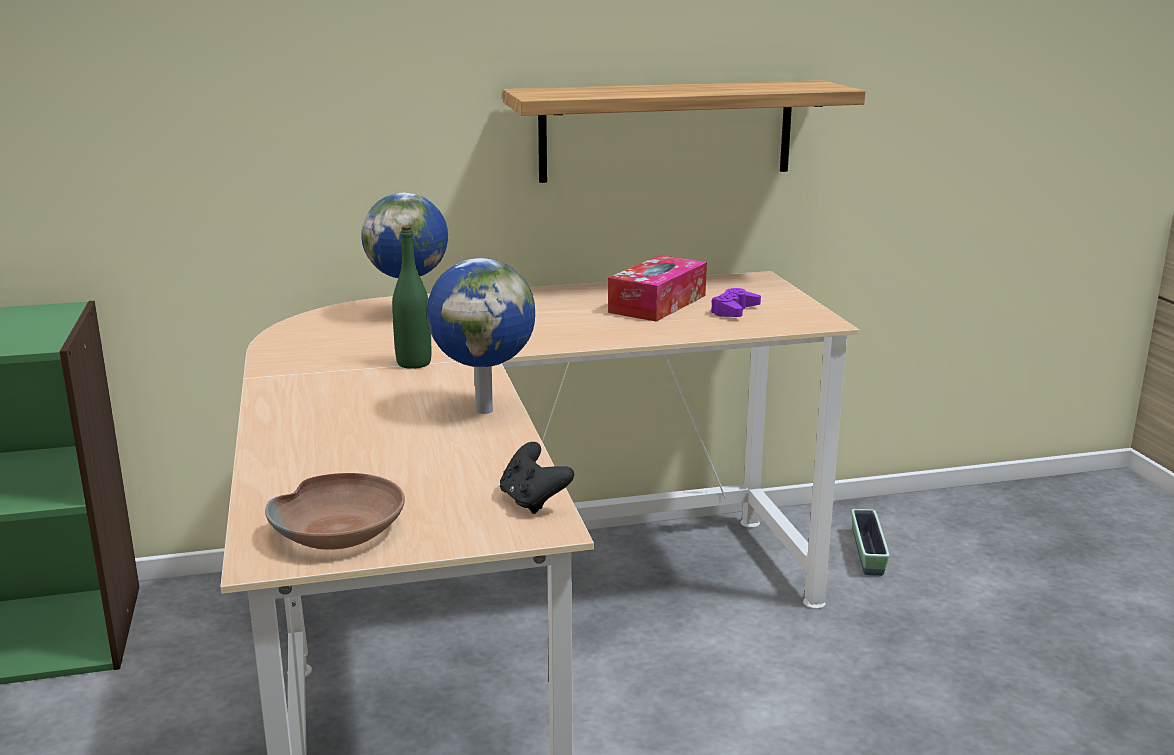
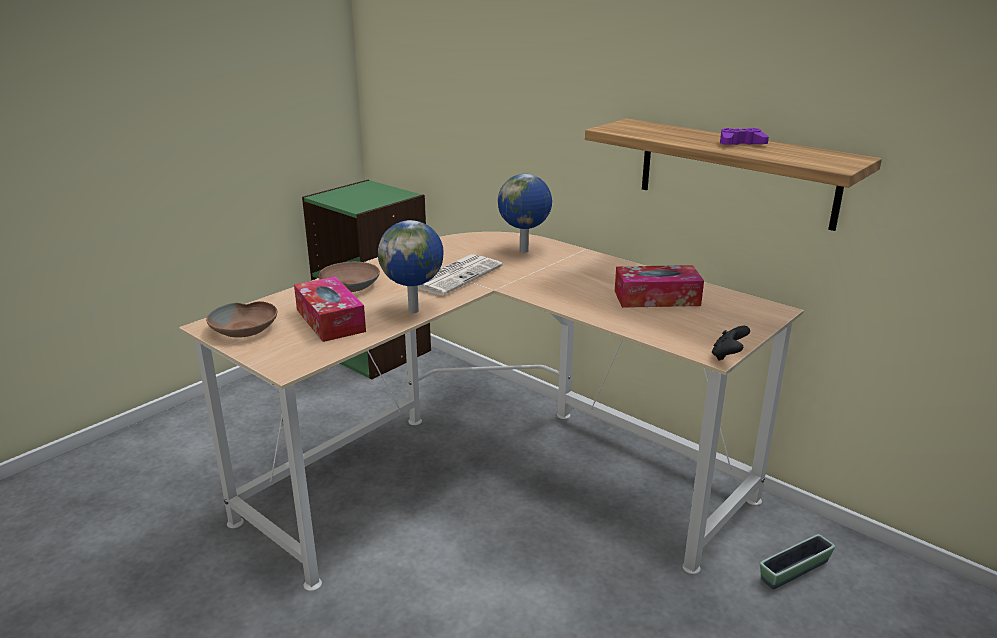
camera: 55 degrees right, 5 degrees up
(314, 426) = (349, 285): none -> brown bowl
(414, 363) = (455, 275): green bottle -> newspaper
(422, 464) = (330, 320): none -> tissue box
(533, 501) = (313, 357): black game controller -> black game controller (728, 356)
(734, 311) = (686, 322): purple game controller -> purple game controller (741, 144)

